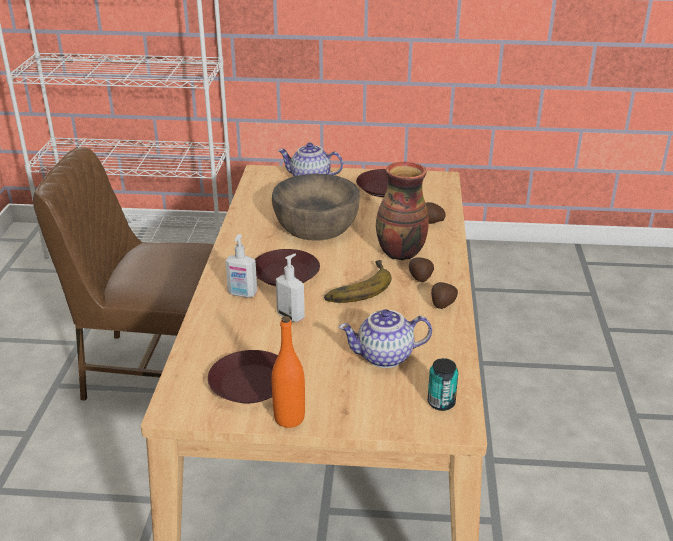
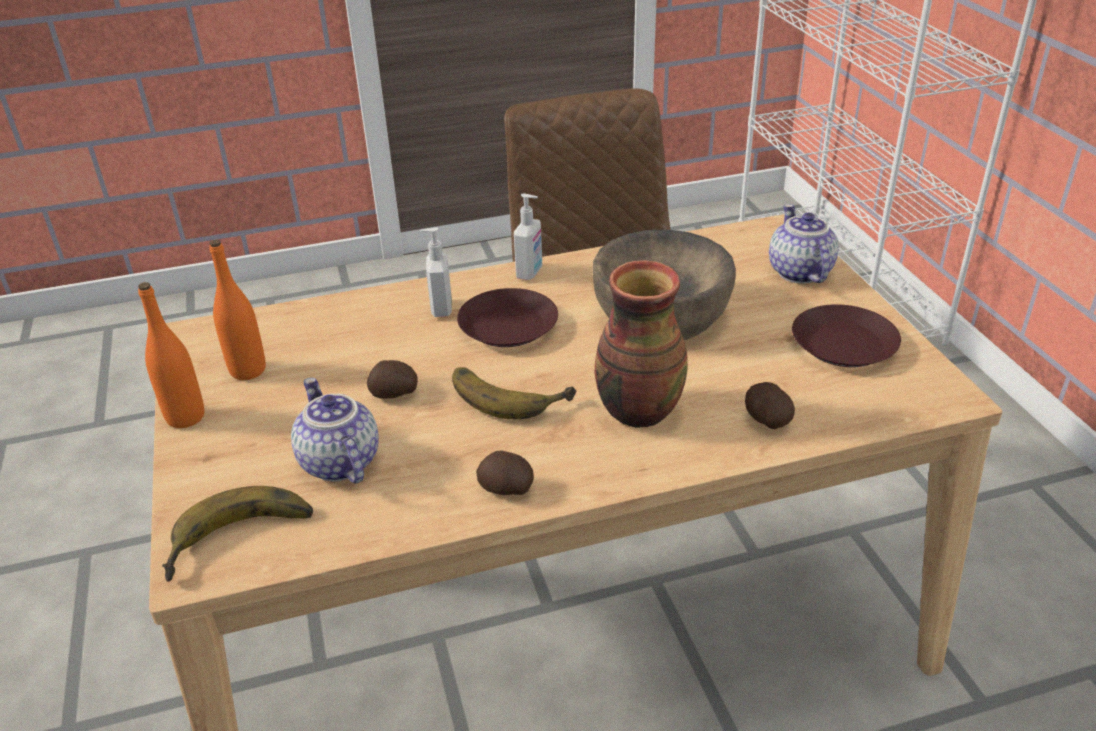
camera: 70 degrees right, 5 degrees up
(250, 384) = (248, 370): brown plate -> orange bottle
(291, 315) = (407, 358): soap dispenser -> soap dispenser (530, 273)
(420, 278) = (572, 449): potato -> potato (394, 394)
(441, 403) = (242, 542): can -> banana

